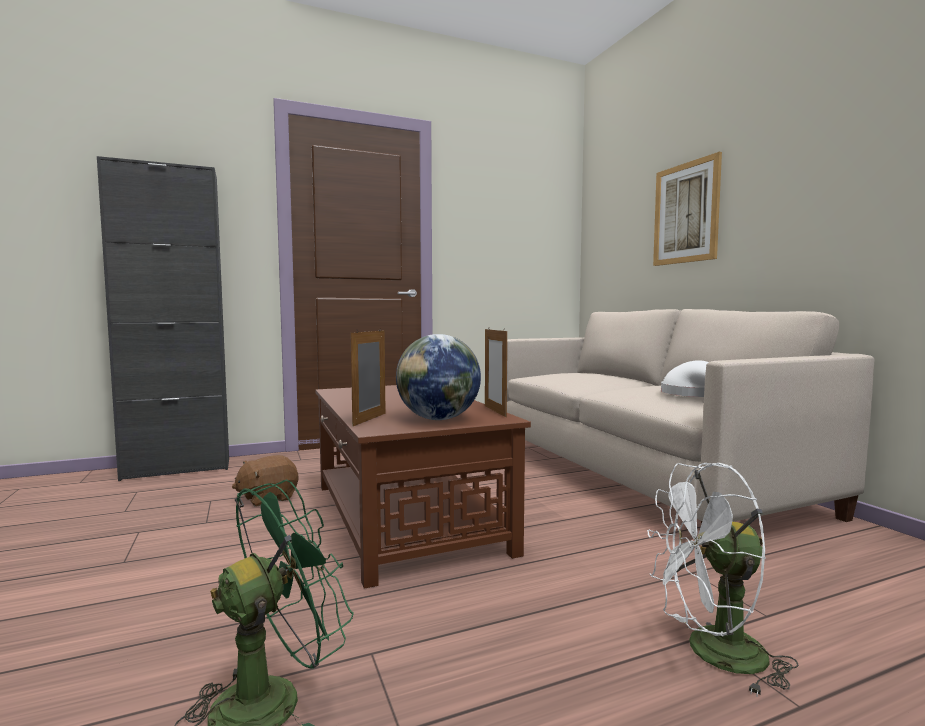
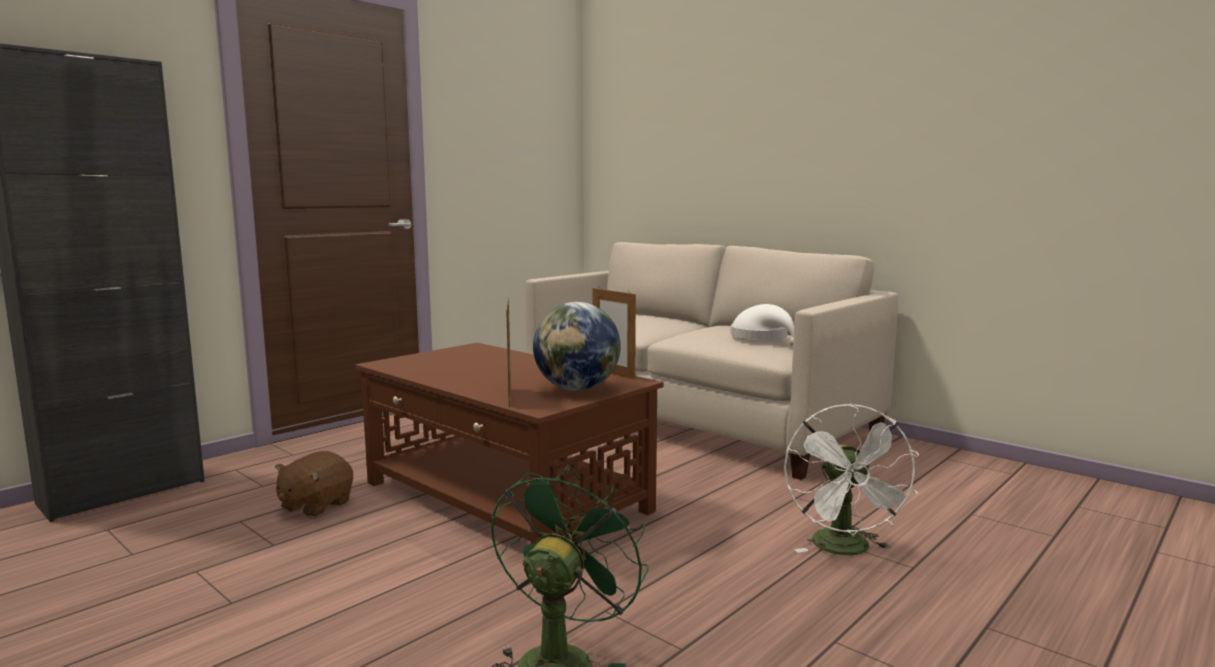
camera: 25 degrees left, 5 degrees up
(686, 213) = (719, 139): picture -> none
(712, 654) = (846, 550): white fan -> white fan turned 60 degrees counterclockwise

